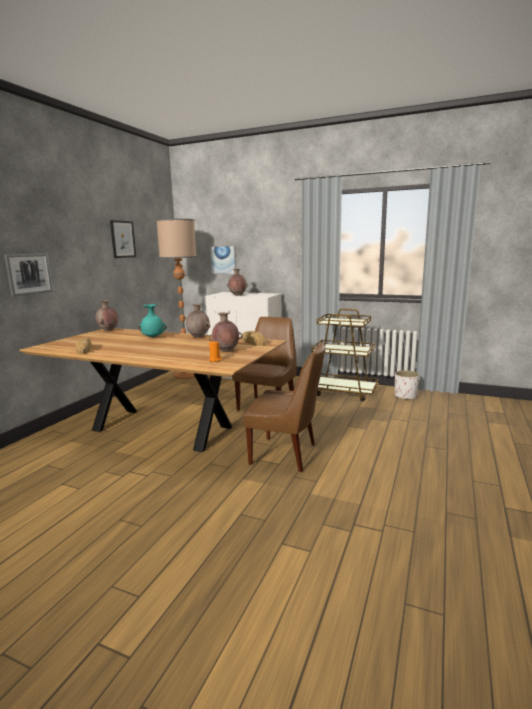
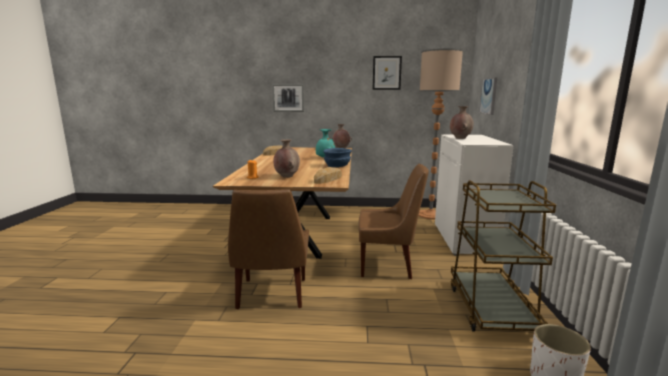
camera: 70 degrees right, 0 degrees up
(198, 337) = (337, 165): brown vase -> blue bowl

